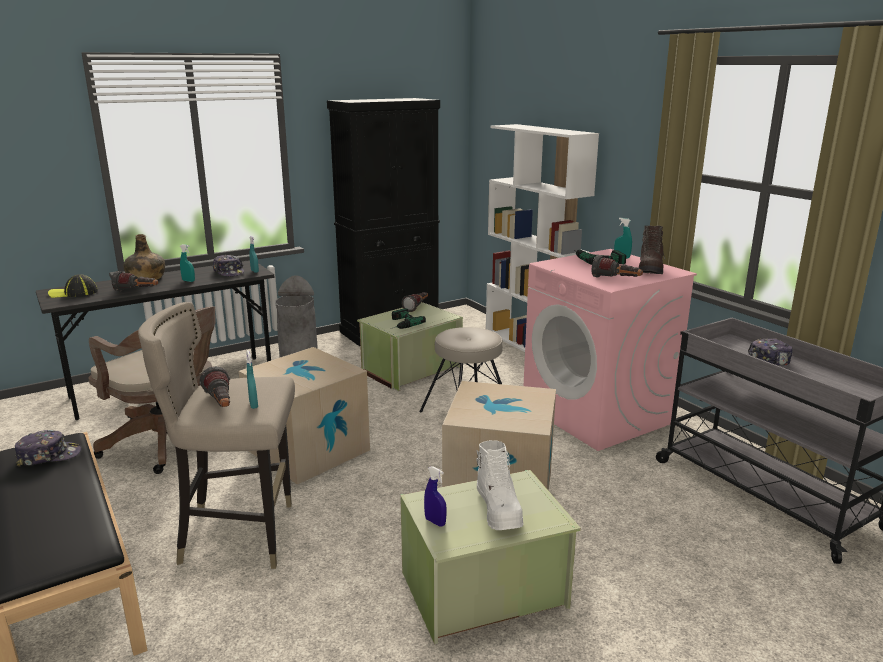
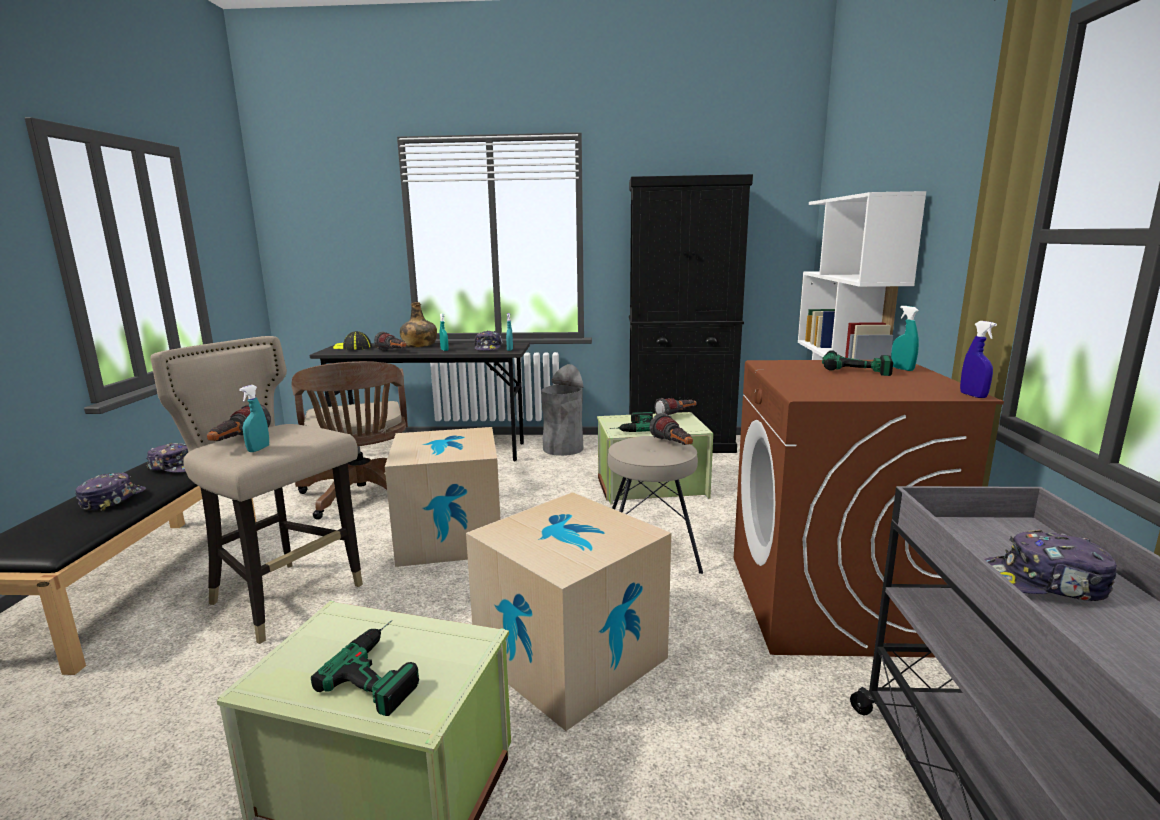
camera: 35 degrees right, 5 degrees down
(52, 499) = (112, 499): none -> cap
(435, 522) = (300, 649): blue spray bottle -> blue spray bottle (973, 395)
(499, 510) = (385, 667): white boot -> power drill
(598, 414) = (830, 603): pink washing machine -> brown washing machine
(616, 280) = (830, 390): flashlight -> flashlight (673, 446)
(650, 269) = (920, 386): brown boot -> none

